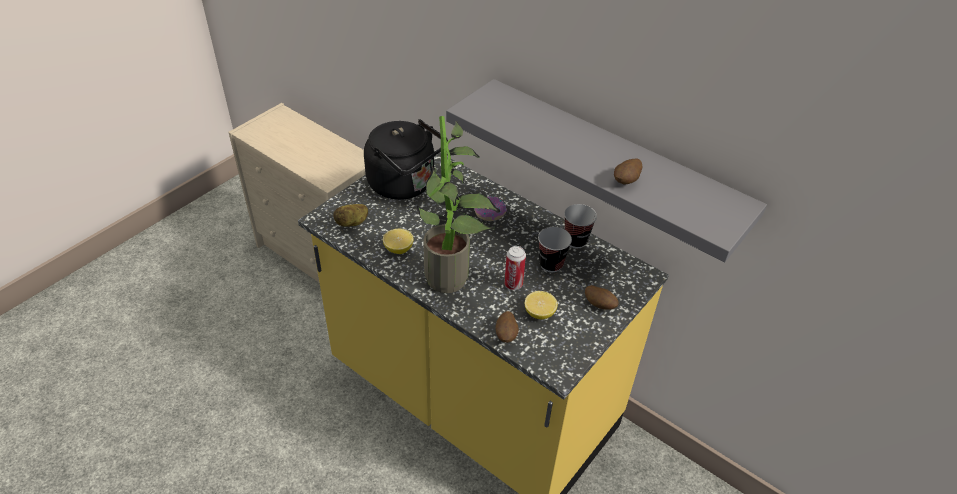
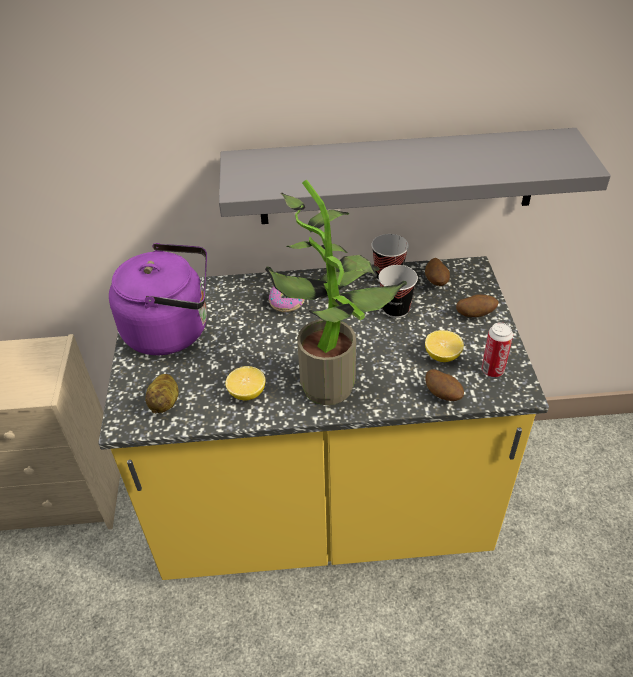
camera: 40 degrees left, 0 degrees up
(405, 185) = (172, 330): black kettle -> purple kettle
(513, 284) = (390, 348): can -> can (492, 370)
(626, 181) = (464, 169): potato -> potato (436, 282)

